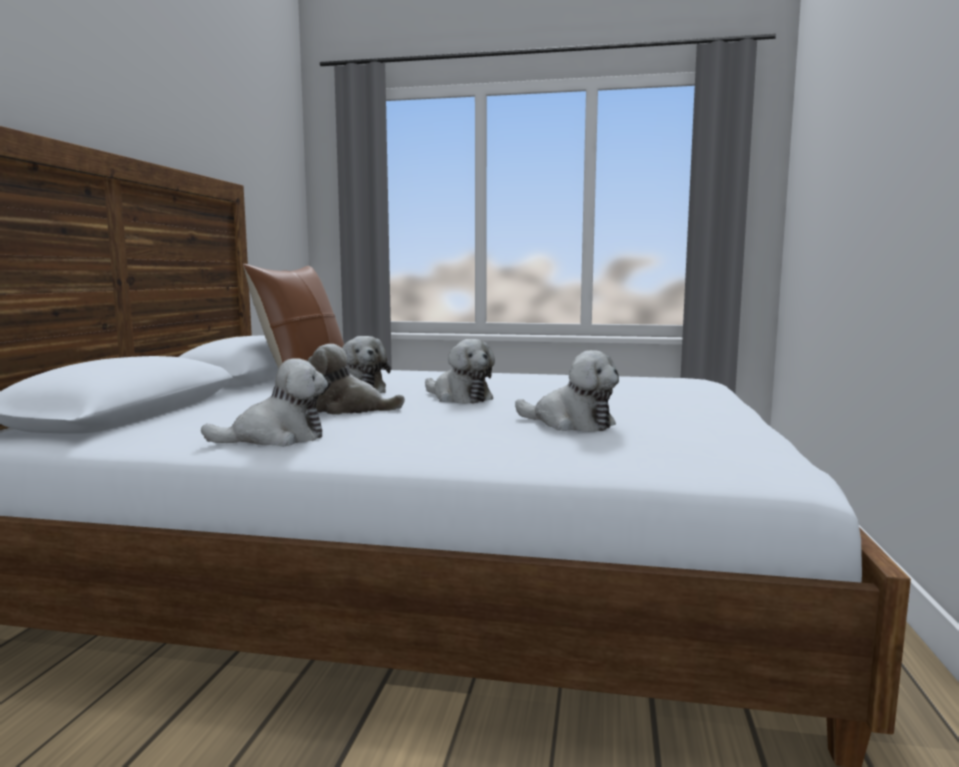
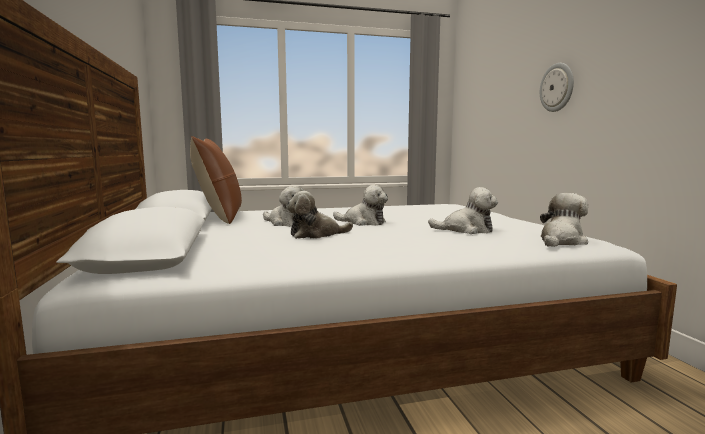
camera: 25 degrees left, 0 degrees up
(276, 438) = (320, 256): plush toy -> plush toy (561, 241)
(896, 159) = (557, 87): none -> wall clock

